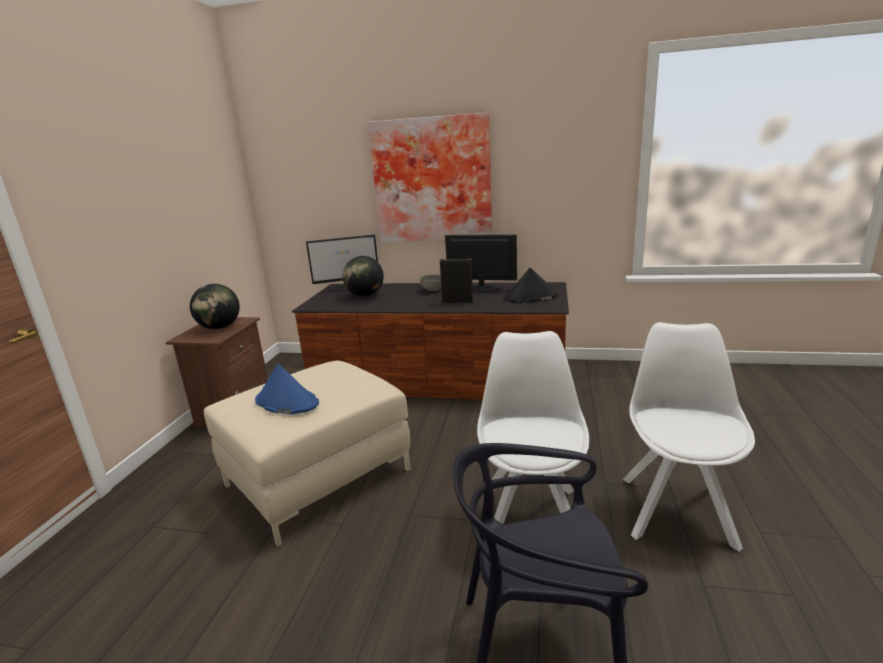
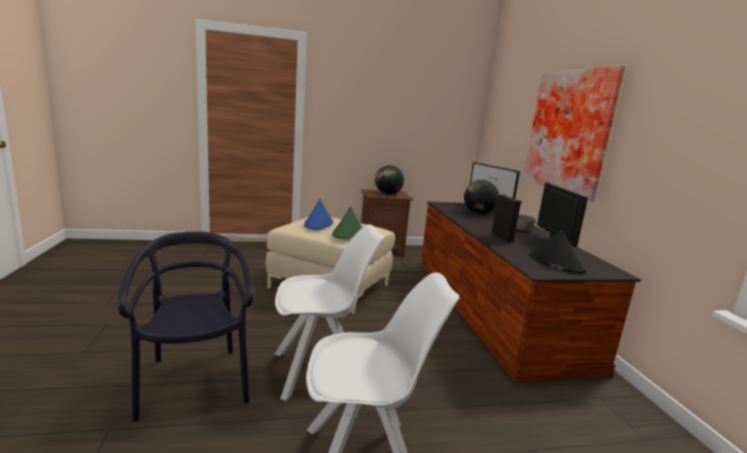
camera: 65 degrees right, 5 degrees down
(346, 384) = (348, 233): none -> green hat

